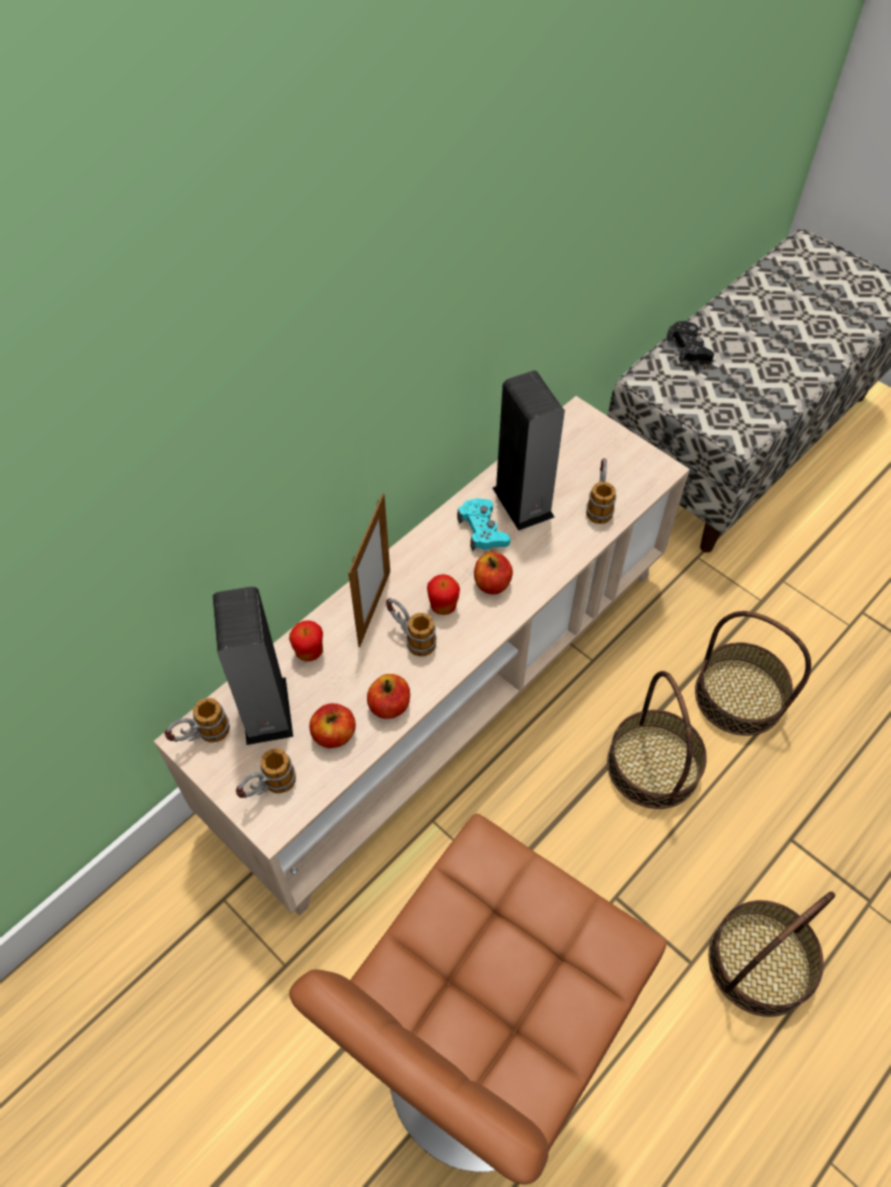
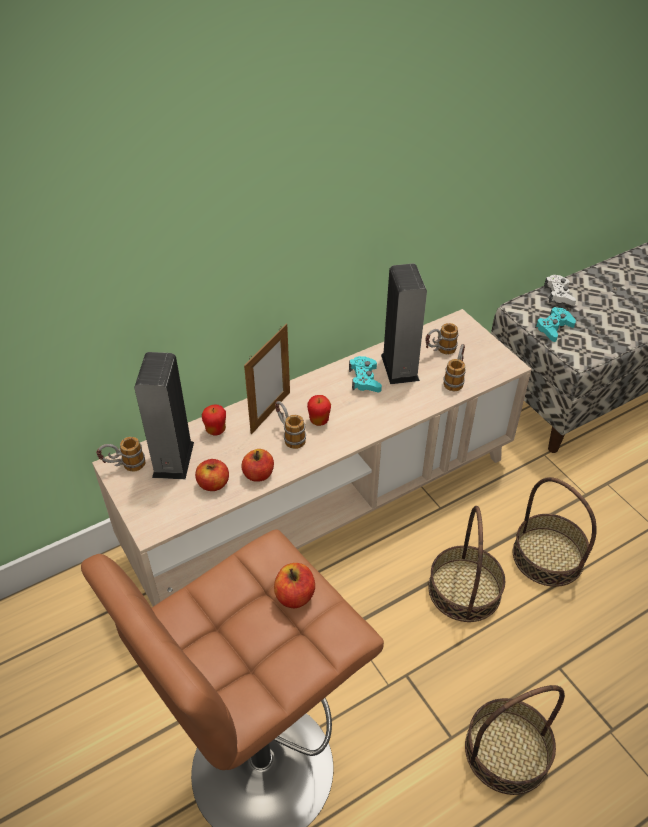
camera: 15 degrees right, 10 degrees down
(268, 789) = (156, 508): mug -> mug (439, 351)
(492, 583) = (359, 413): apple -> apple (295, 595)
(688, 348) = (559, 295): black game controller -> white game controller
(696, 400) = (554, 328): none -> turquoise game controller

